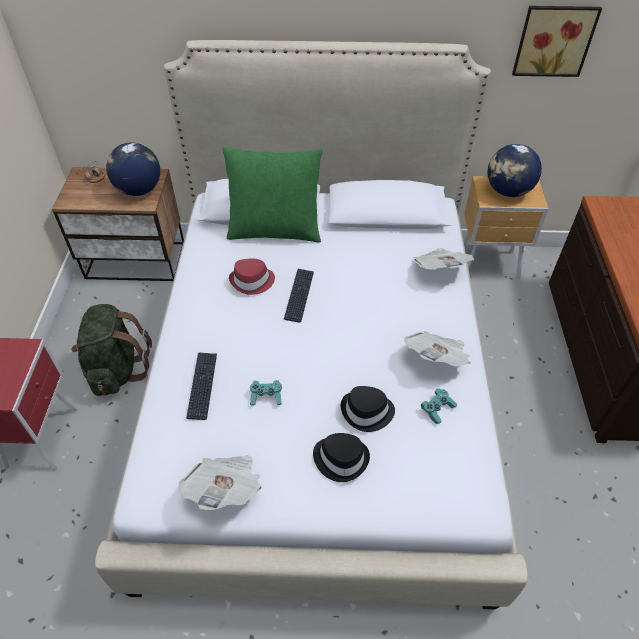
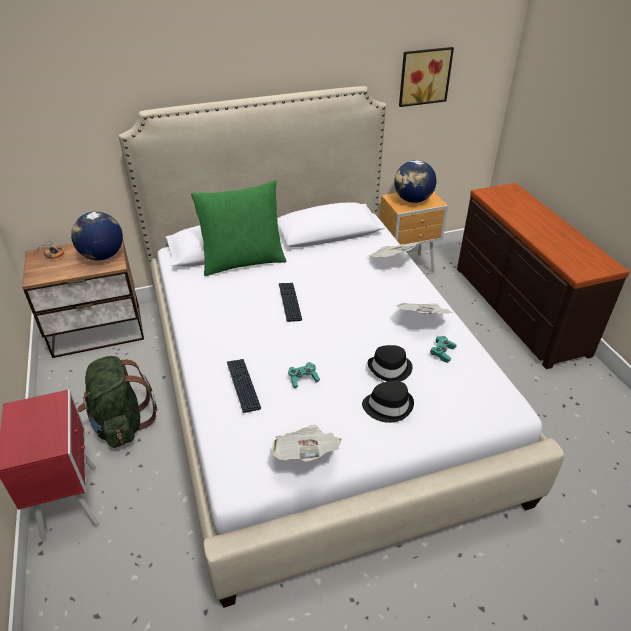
camera: 20 degrees left, 10 degrees down
(252, 281) = (244, 301): red hat -> none

